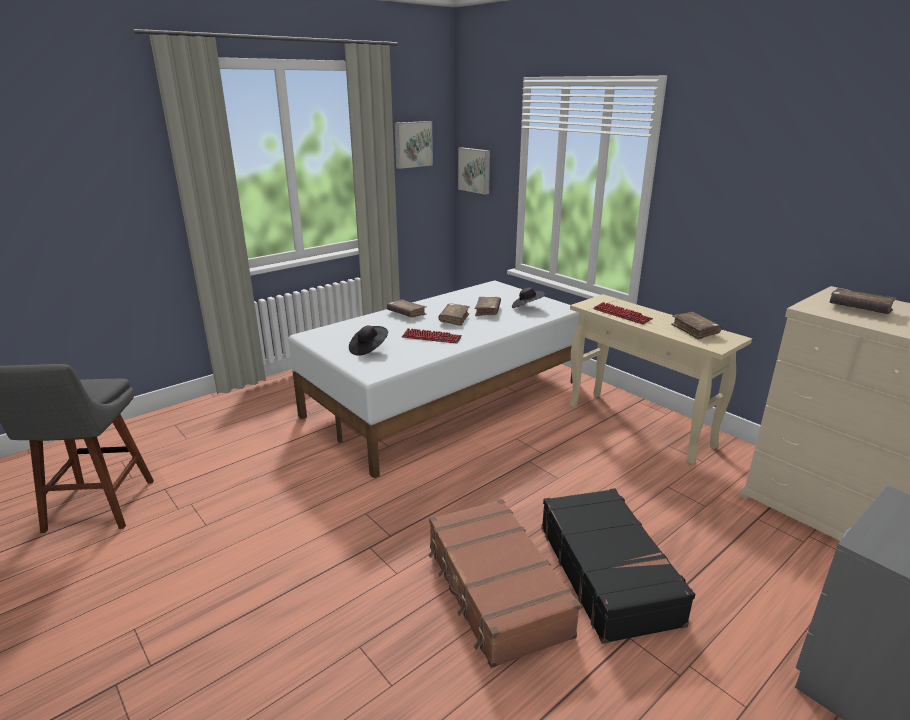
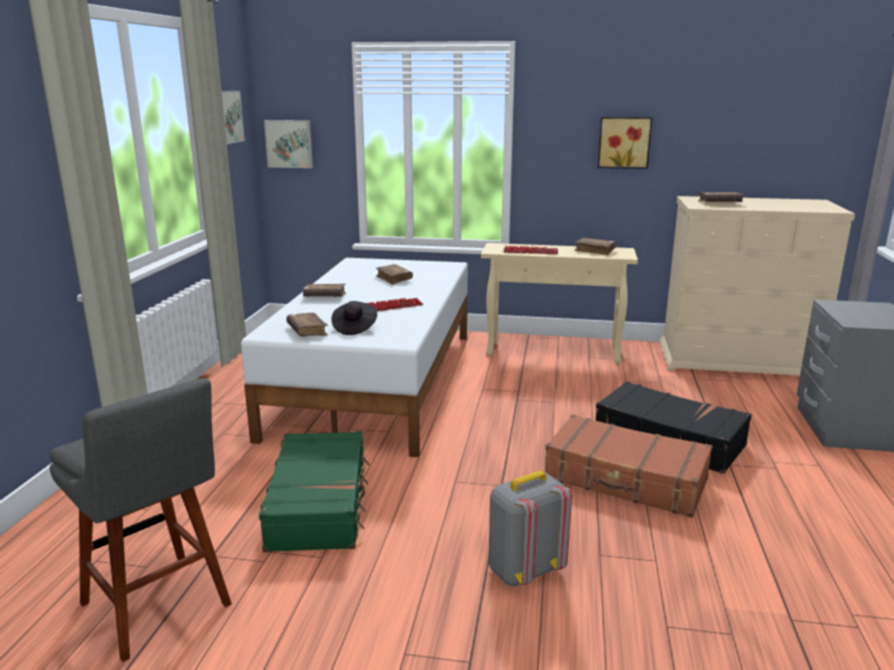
camera: 40 degrees left, 5 degrees down
(263, 483) = (319, 504): none -> green suitcase
(288, 620) = (523, 571): none -> grey backpack
(454, 319) = (378, 290): brown book -> brown book (307, 331)
(527, 307) = (420, 270): black hat -> none
(774, 206) = (624, 142): none -> picture

